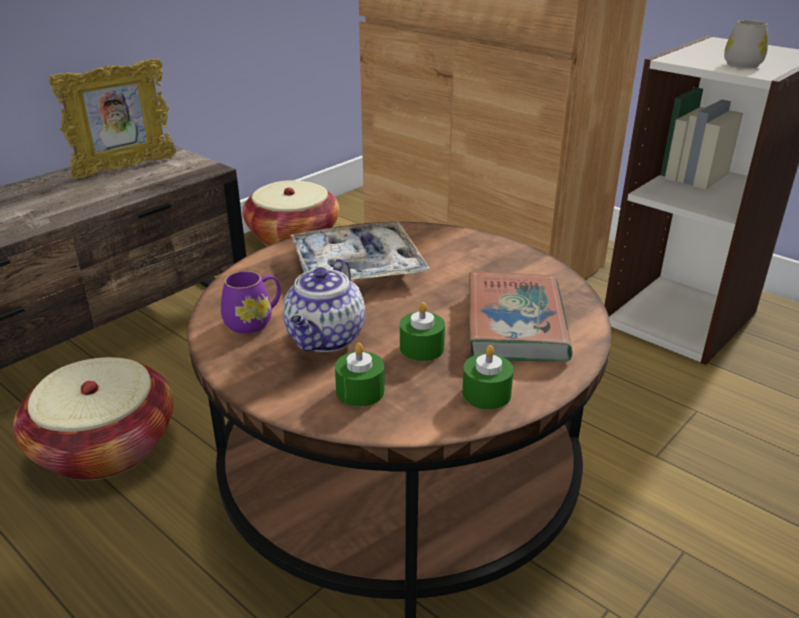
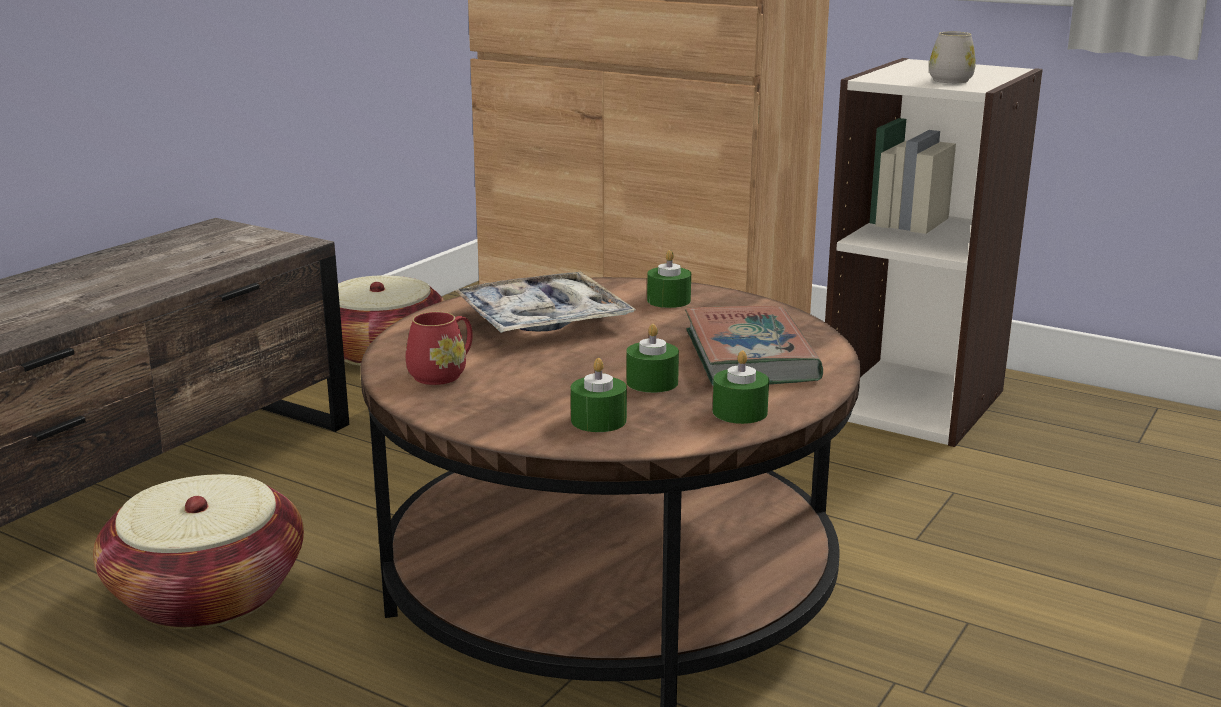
camera: 10 degrees left, 10 degrees down
(125, 168) = (182, 247): picture frame -> none
(254, 321) = (443, 374): purple mug -> red mug
(325, 339) = (537, 382): teapot -> none
(467, 252) = (668, 300): none -> green candle

